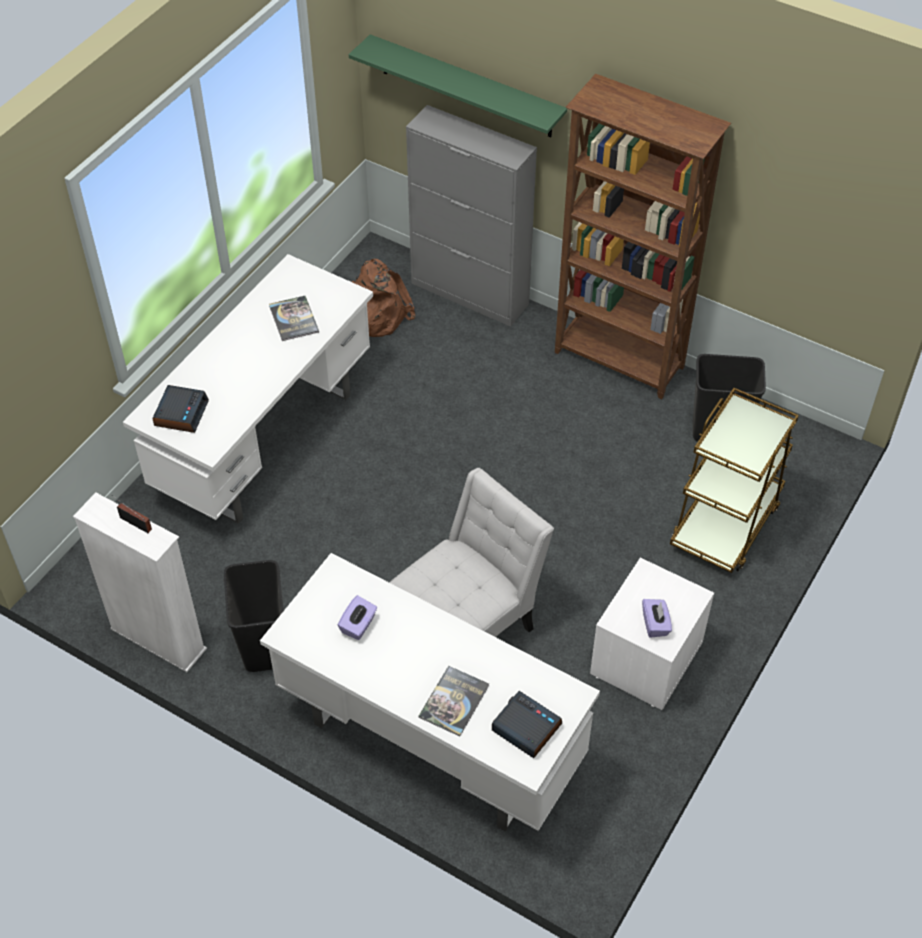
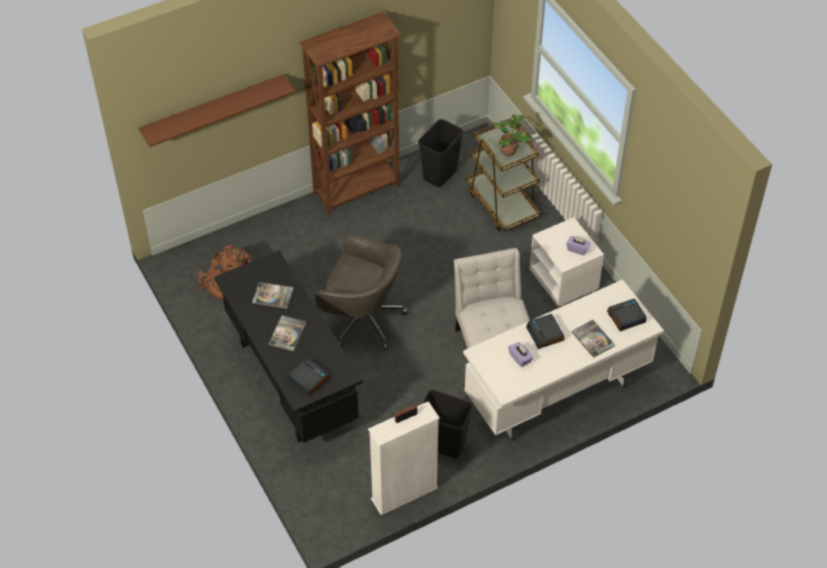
camera: 60 degrees left, 0 degrees up
(242, 360) = (287, 333): none -> book
(265, 441) = (291, 381): white desk -> black desk
(409, 465) = (362, 320): none -> grey office chair
(423, 637) = (545, 334): none -> alarm clock
(466, 87) = (213, 110): green shelf -> brown shelf
(470, 294) = (250, 231): grey cabinet -> none
(739, 443) = (509, 150): none -> potted plant

